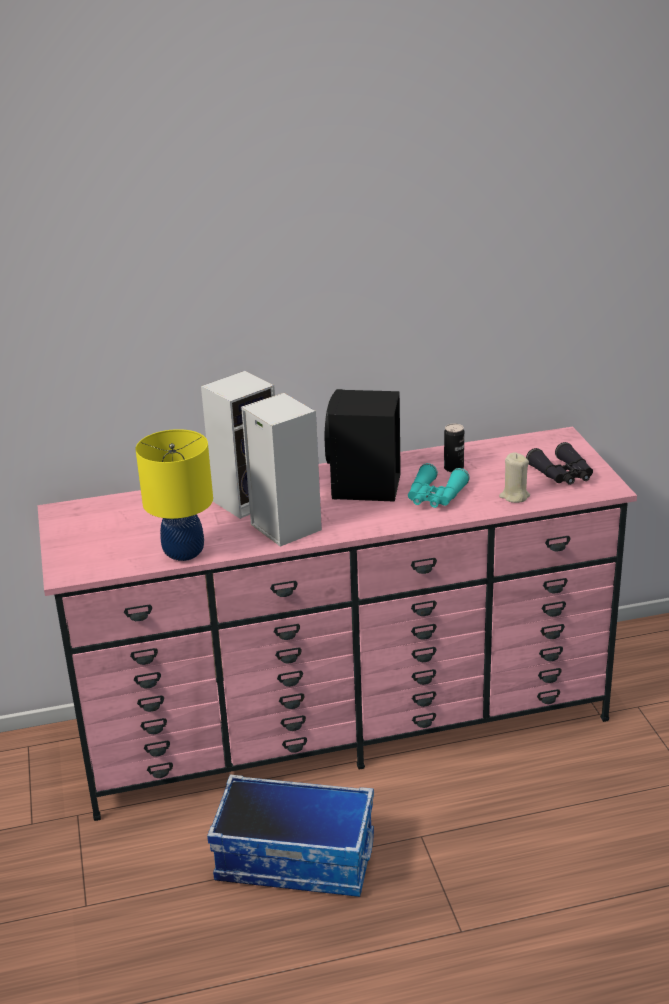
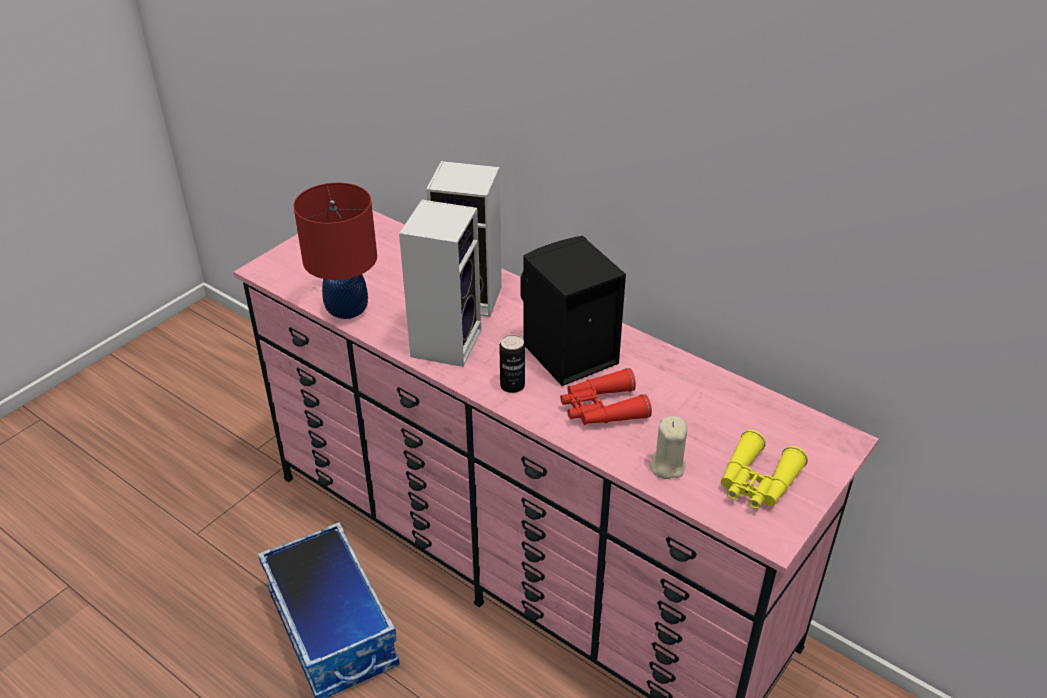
camera: 50 degrees right, 10 degrees up
(182, 555) = (345, 310): yellow table lamp -> red table lamp
(435, 497) = (602, 409): turquoise binoculars -> red binoculars
(453, 468) = (673, 394): can -> can (512, 385)
(562, 475) = (757, 482): black binoculars -> yellow binoculars

